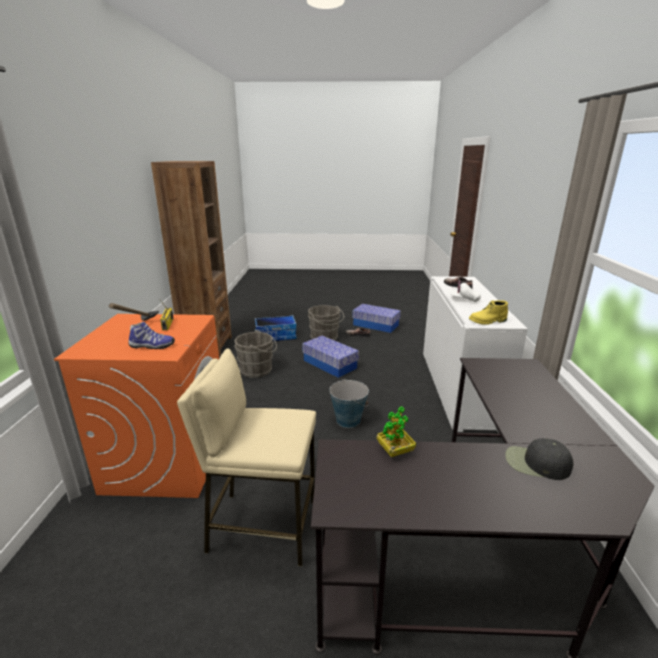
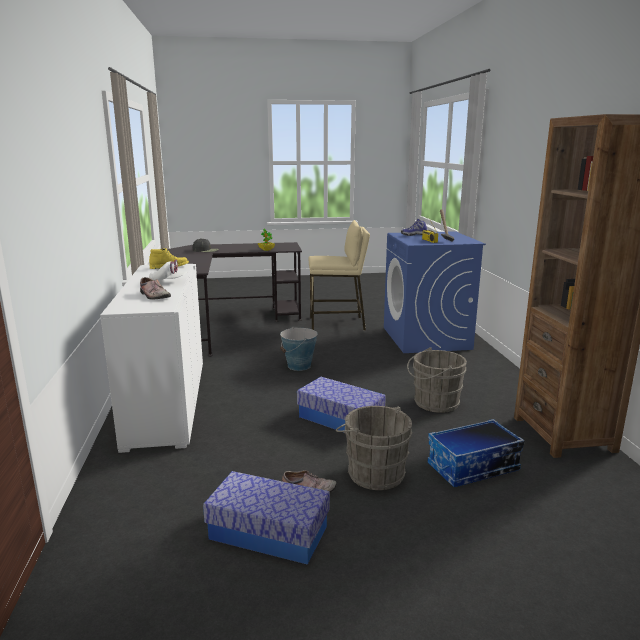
camera: 170 degrees right, 5 degrees down
(168, 458) = (426, 338): orange washing machine -> blue washing machine

